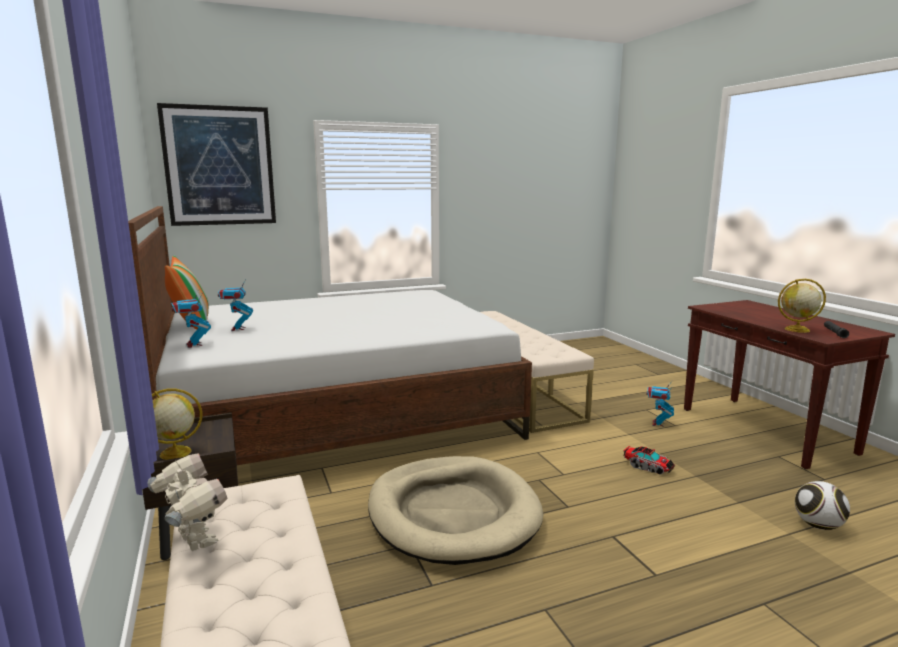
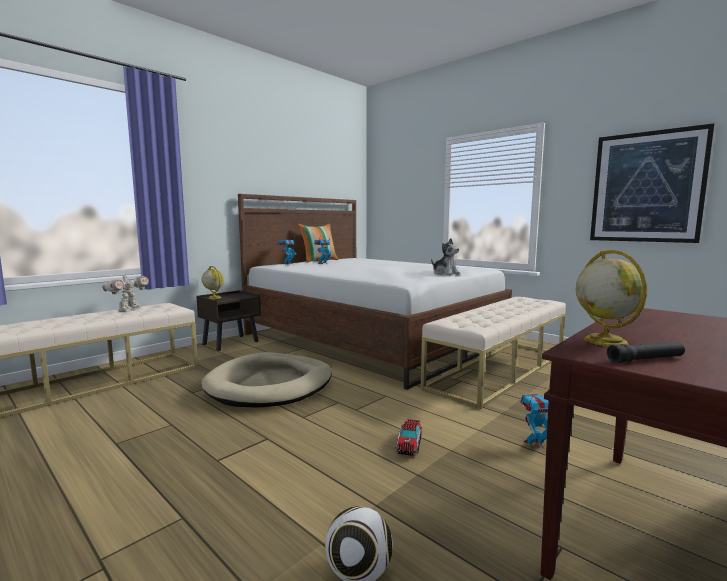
camera: 65 degrees right, 5 degrees down
(219, 166) = (394, 176): picture -> picture (646, 187)
(449, 306) = (445, 273): none -> plush toy

